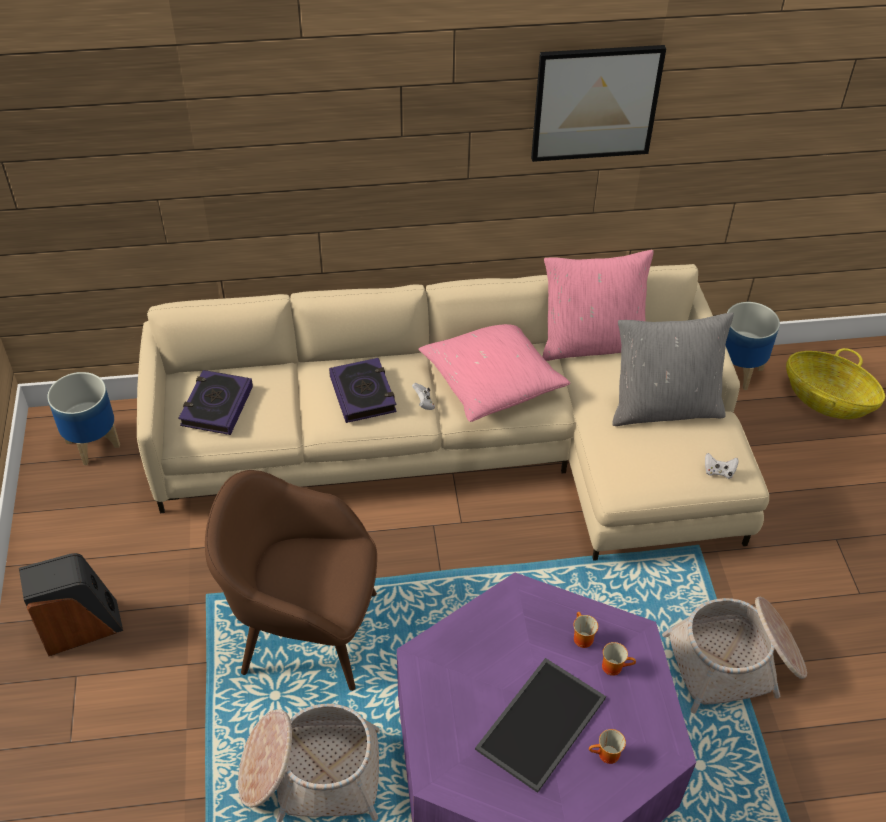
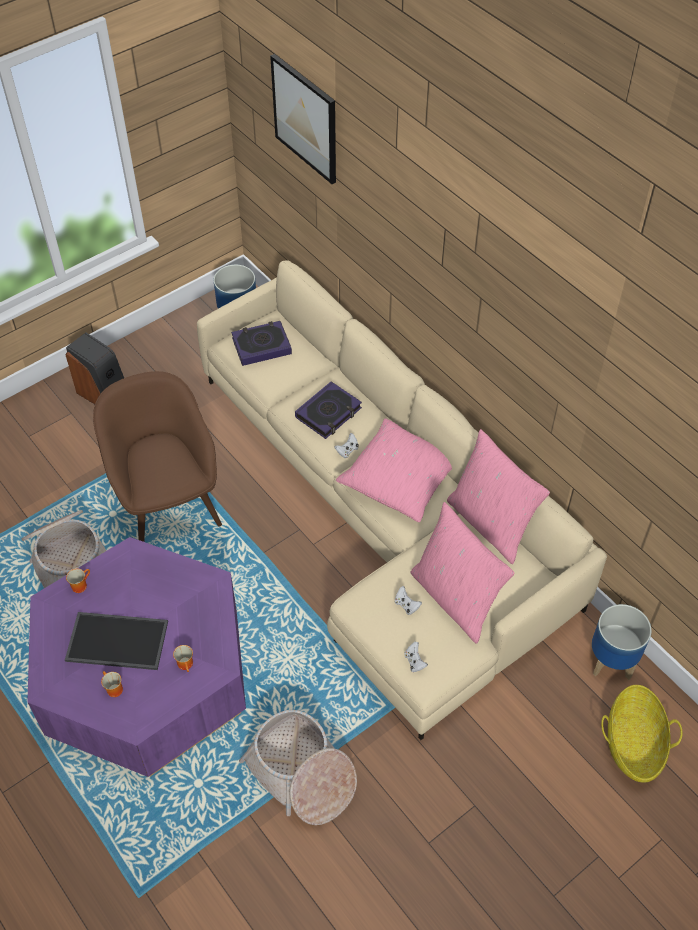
camera: 60 degrees right, 5 degrees up
(581, 637) = (198, 634): mug -> mug (80, 584)
(595, 103) = (557, 345): picture -> picture (305, 118)
(650, 446) = (406, 605): none -> white game controller
(664, 407) = (456, 598): grey pillow -> pink pillow

